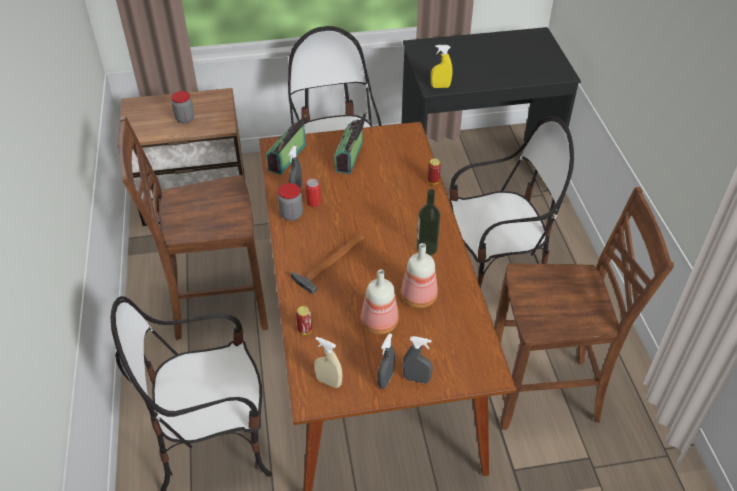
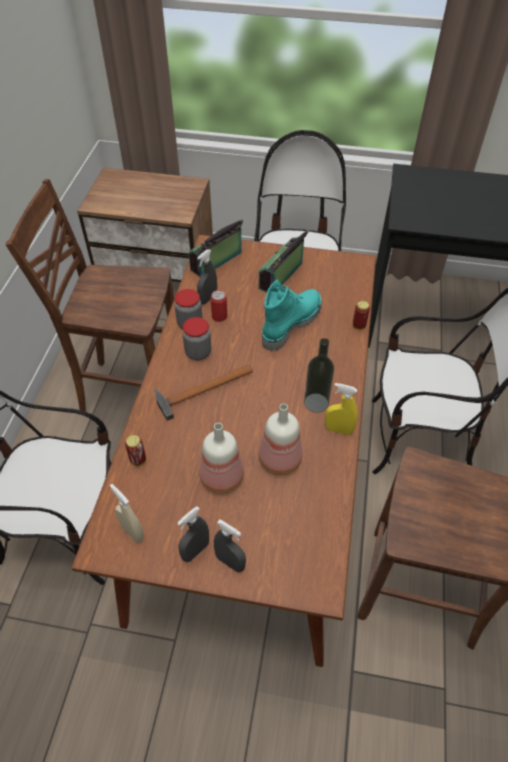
camera: 20 degrees right, 5 degrees up
(185, 119) = (150, 199): jar -> jar (198, 352)
(376, 193) = (290, 324): none -> turquoise boot
(440, 86) = (412, 221): yellow spray bottle -> yellow spray bottle (338, 430)

